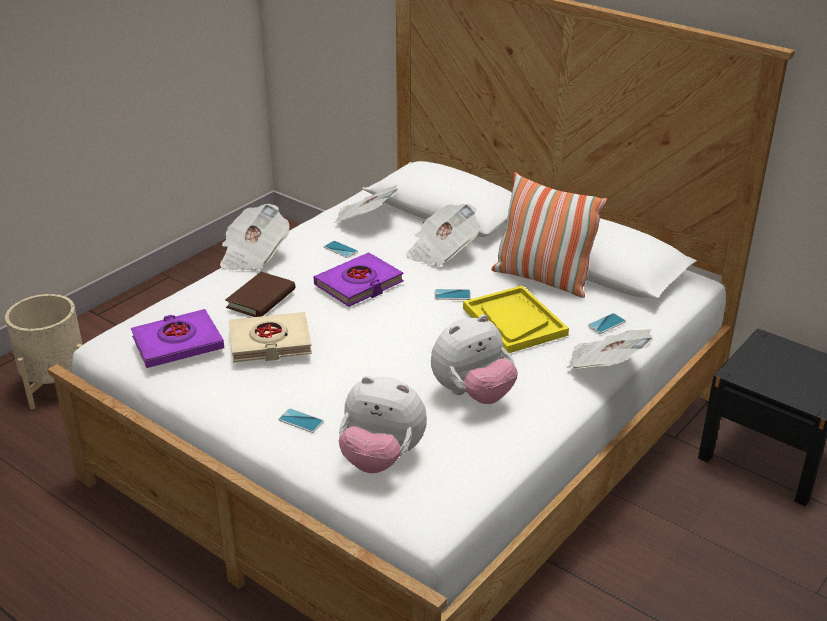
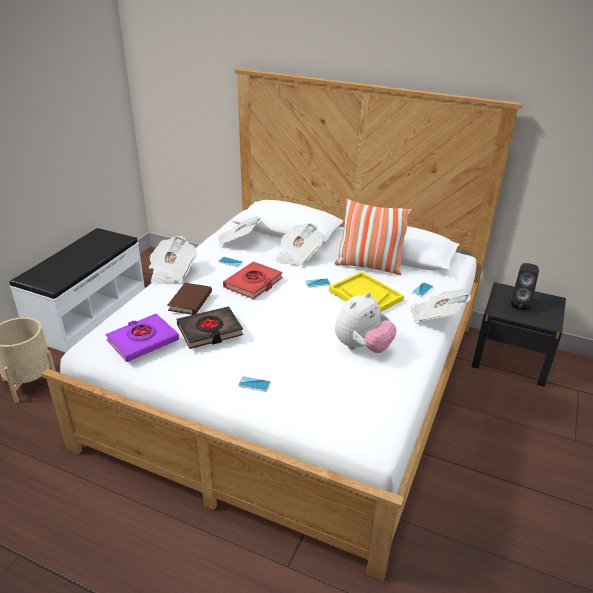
camera: 15 degrees left, 0 degrees up
(158, 301) = (88, 313): none -> white bench
(270, 342) = (210, 331): beige book -> black book
(359, 284) = (253, 283): purple book -> red book
(381, 458) = (322, 402): plush toy -> none
(781, 367) = (519, 303): none -> black speaker

